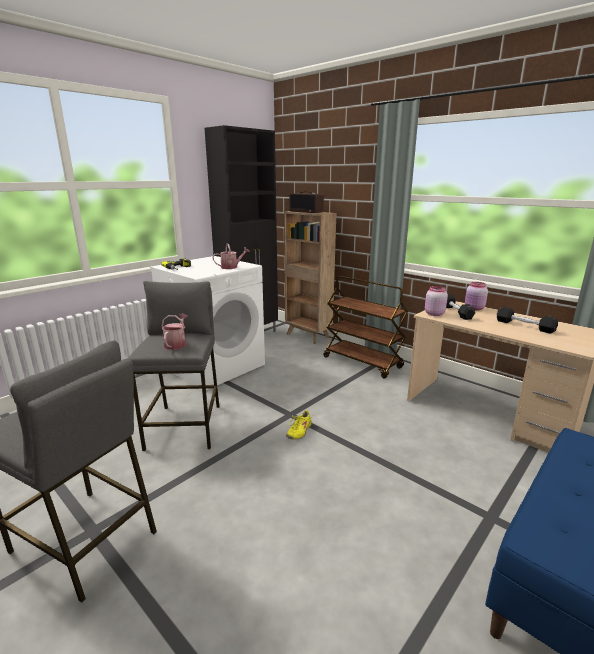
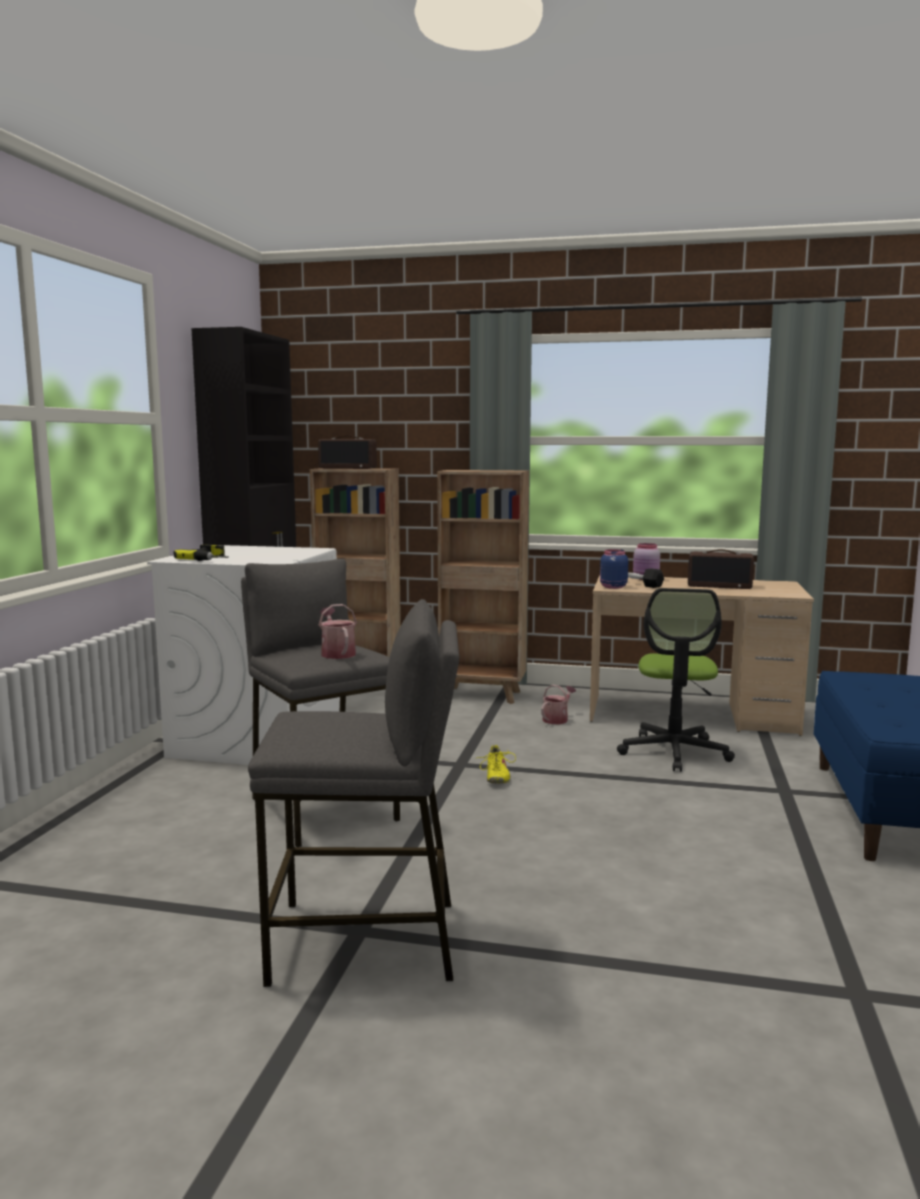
camera: 30 degrees left, 10 degrees down
(231, 267) = (296, 552): watering can -> watering can (557, 719)
(363, 362) = (483, 695): brown cart -> brown bookcase
(433, 314) = (612, 587): pink jar -> blue jar
(439, 446) = (674, 752): none -> office chair
(524, 326) = (720, 586): black dumbbell -> radio

